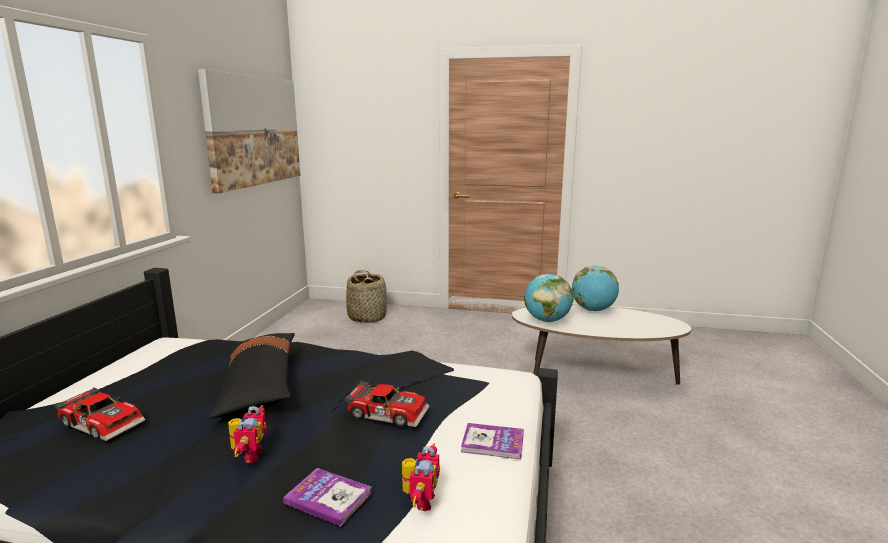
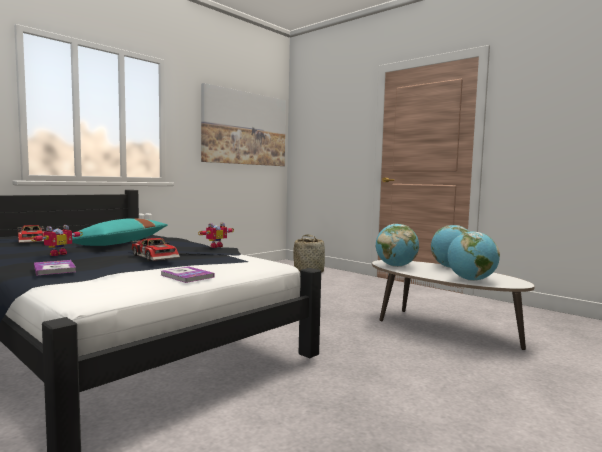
camera: 30 degrees right, 10 degrees down
(259, 386) = (121, 243): black pillow -> turquoise pillow
(419, 500) = (91, 278): toy robot -> toy robot (215, 246)
(638, 329) = (471, 280): none -> globe

